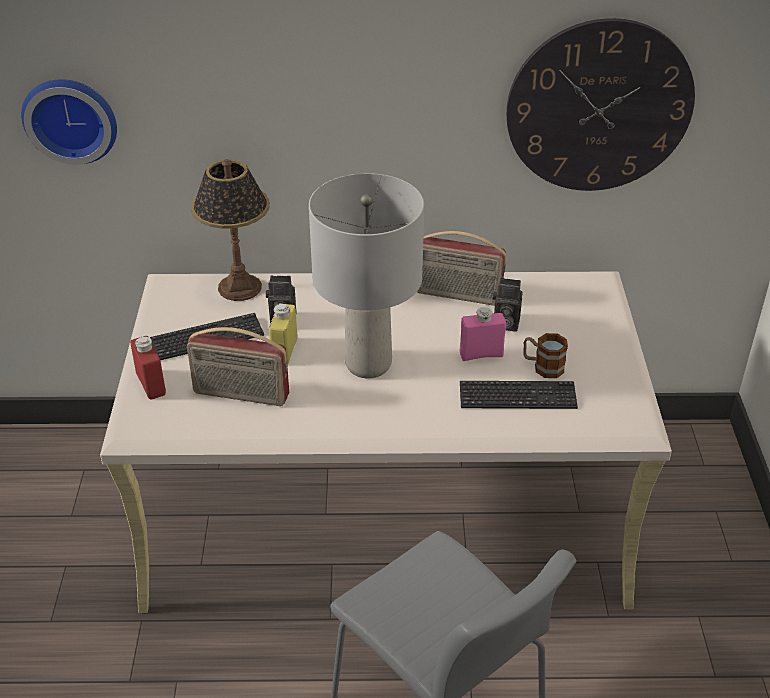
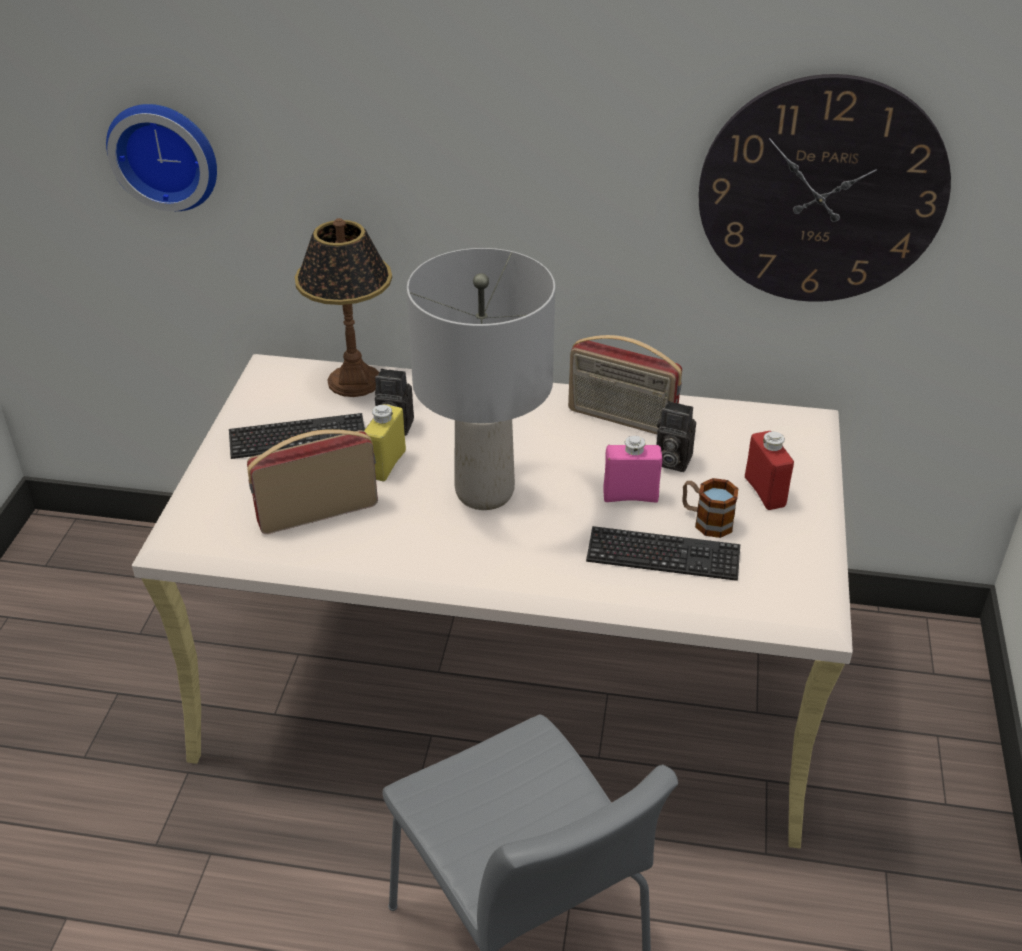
camera: 10 degrees right, 0 degrees up
(151, 384) = (214, 487): red bottle -> red bottle (764, 492)
(240, 395) = (317, 512): radio -> radio turned 135 degrees clockwise

